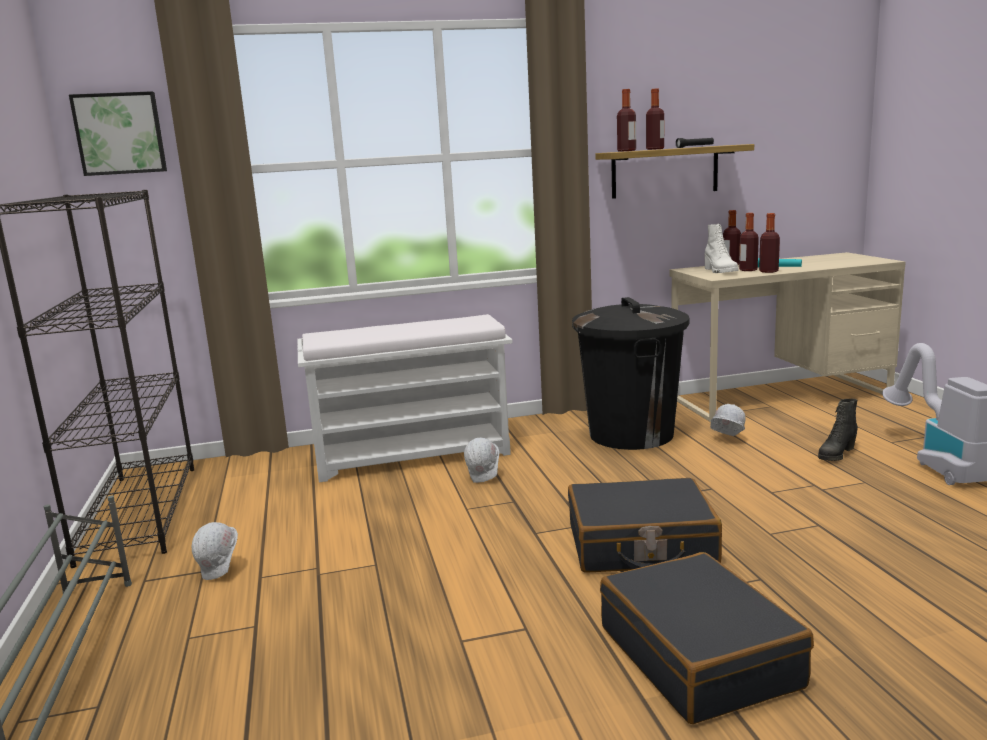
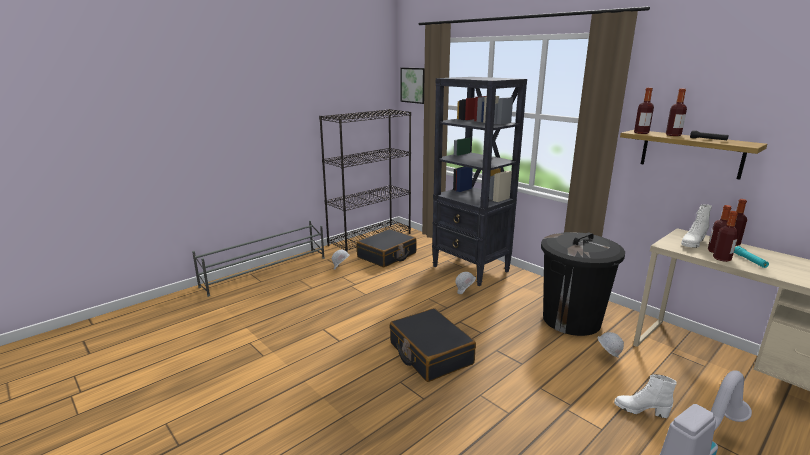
camera: 60 degrees right, 5 degrees up
(414, 455) = (471, 269): white bench -> black bookcase
(699, 656) = (341, 390): black suitcase -> black suitcase (387, 255)
(836, 454) = (640, 410): black boot -> white boot

